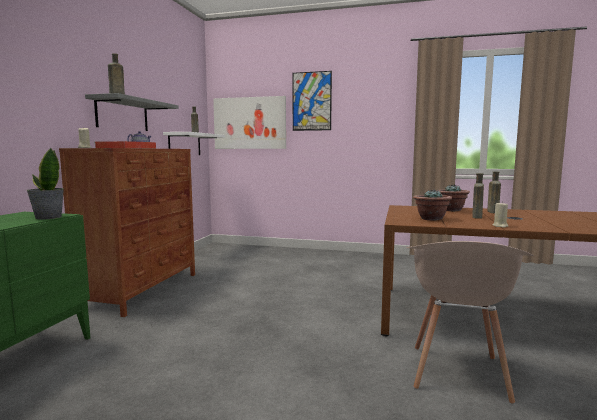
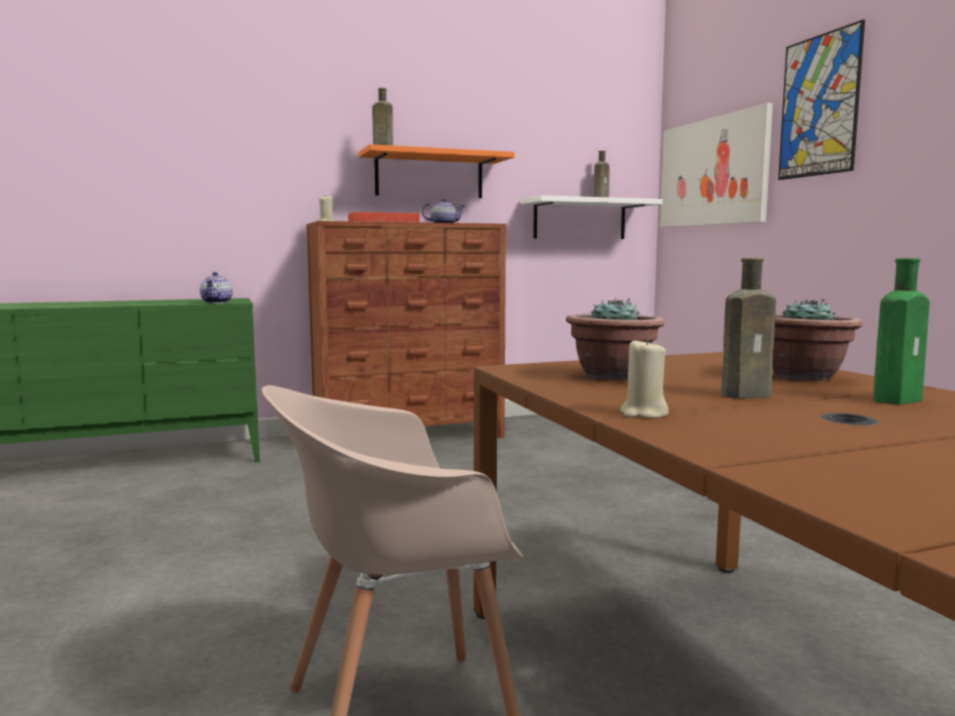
camera: 55 degrees right, 0 degrees up
(48, 217) = (217, 302): potted plant -> teapot
(122, 115) = (429, 176): grey shelf -> orange shelf
(492, 212) = (899, 399): brown bottle -> green bottle

